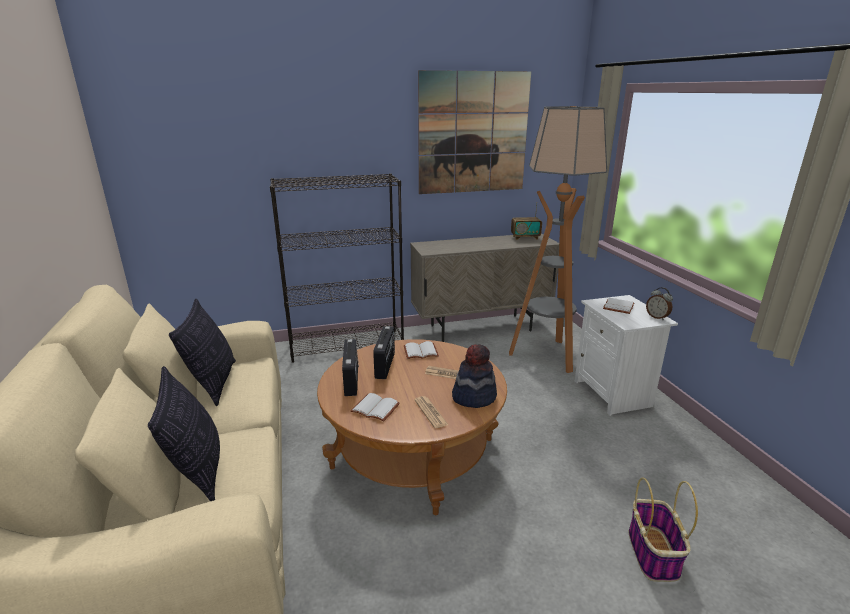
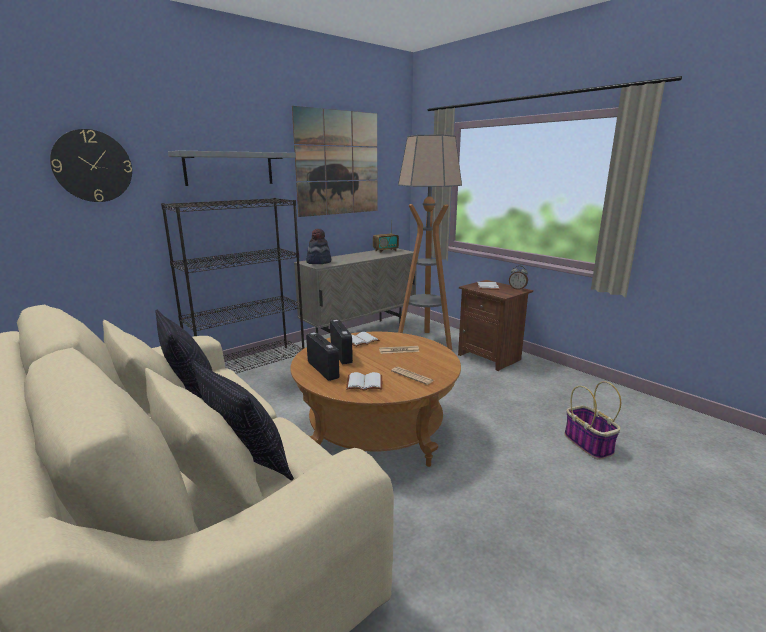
camera: 25 degrees left, 5 degrees down
(211, 143) = (92, 166): none -> wall clock
(343, 142) = (229, 168): none -> grey shelf
(474, 396) = (434, 360): hat -> hat (318, 262)
(613, 393) = (490, 357): white nightstand -> brown nightstand

